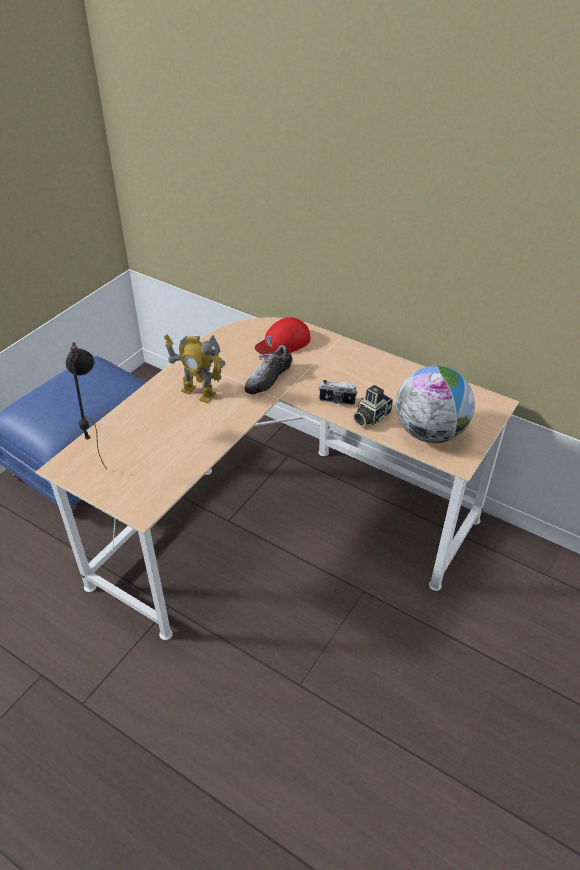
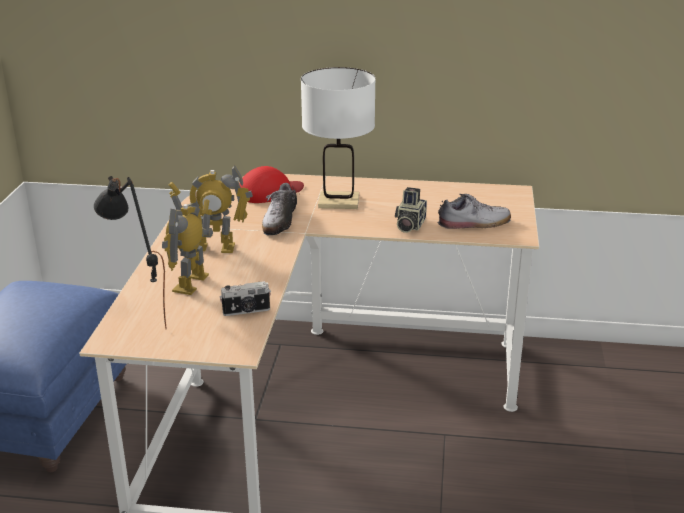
camera: 25 degrees left, 15 degrees down
(156, 427) = (192, 283): none -> toy robot
(283, 342) = (270, 192): red cap -> red cap turned 150 degrees counterclockwise
(330, 370) = (338, 202): none -> white table lamp
(337, 401) = (366, 222): camera -> camera (246, 311)
(429, 432) = (474, 223): globe -> shoe

